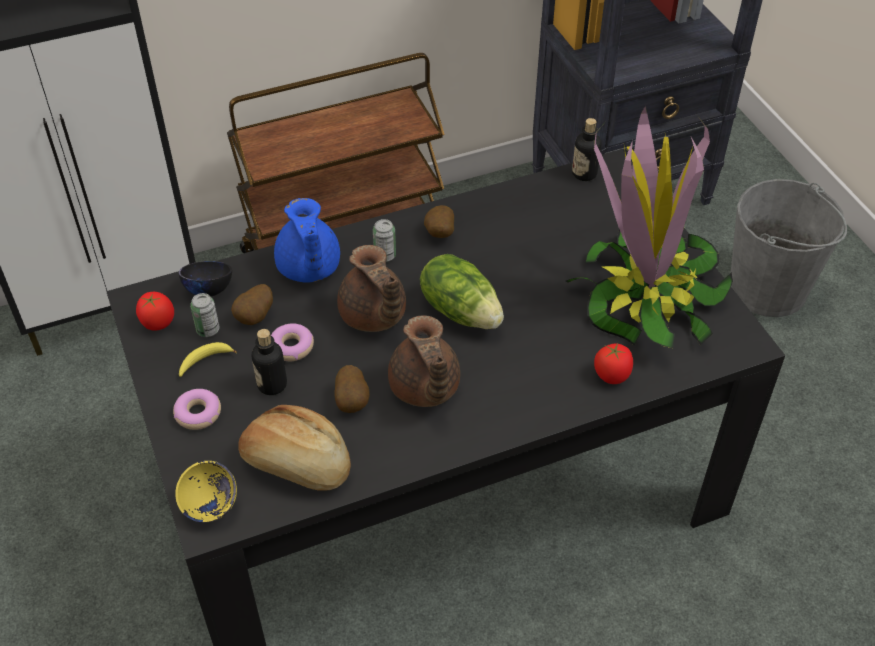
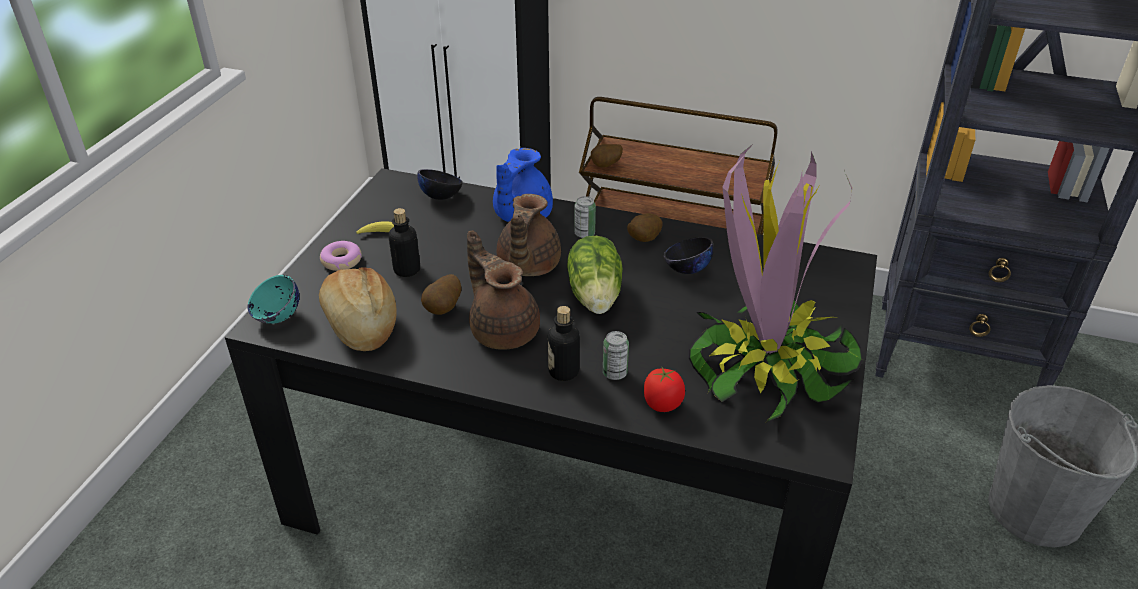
camera: 40 degrees right, 10 degrees down
(157, 323) = (386, 199): tomato -> none
(208, 330) = (410, 218): can -> can (614, 373)
(210, 506) = (277, 316): yellow bowl -> turquoise bowl
(256, 317) = (449, 226): potato -> potato (606, 166)
(291, 347) = (448, 255): donut -> none
(424, 389) = (503, 329): brown teapot -> brown teapot turned 120 degrees clockwise
(503, 243) = (687, 269): none -> black bowl
(584, 173) = (818, 256): bottle -> bottle (563, 371)

